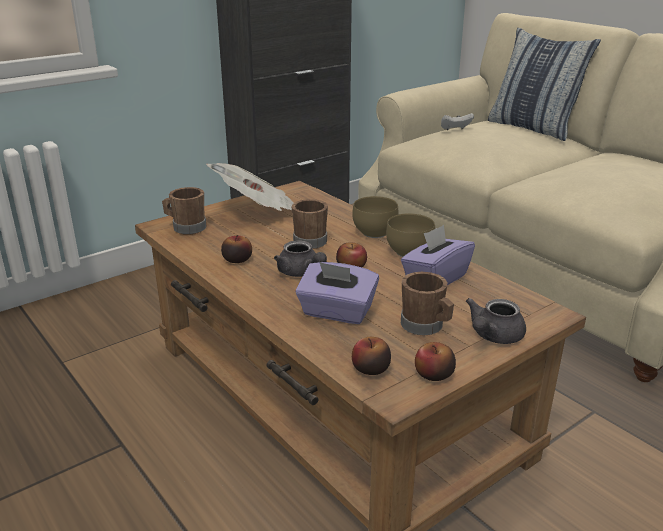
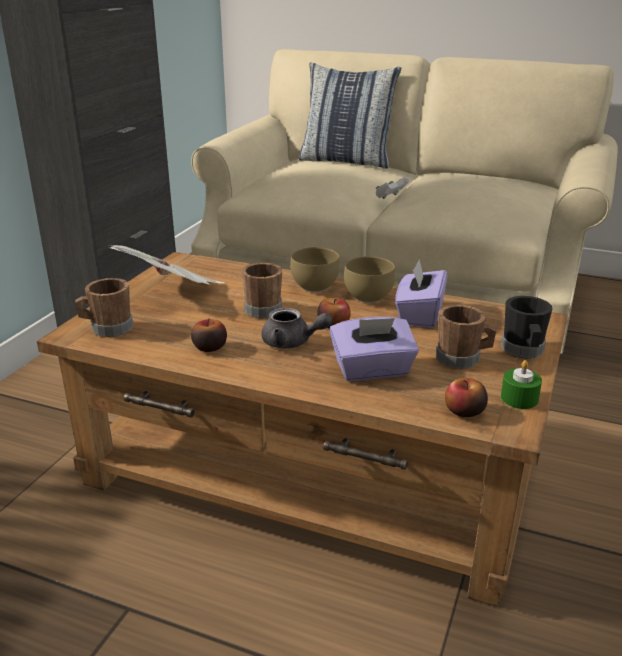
camera: 30 degrees left, 0 degrees up
(434, 374) = (519, 398): apple -> green candle
(455, 130) = (286, 172): white game controller -> white game controller (390, 197)
(493, 336) = (523, 351): grey teapot -> black mug

